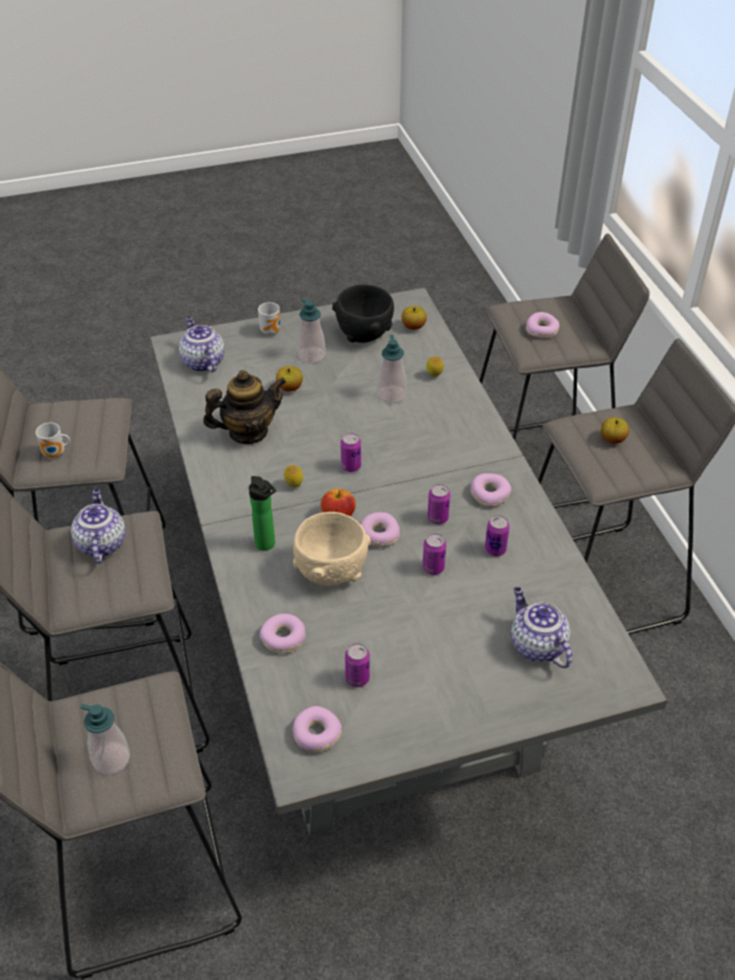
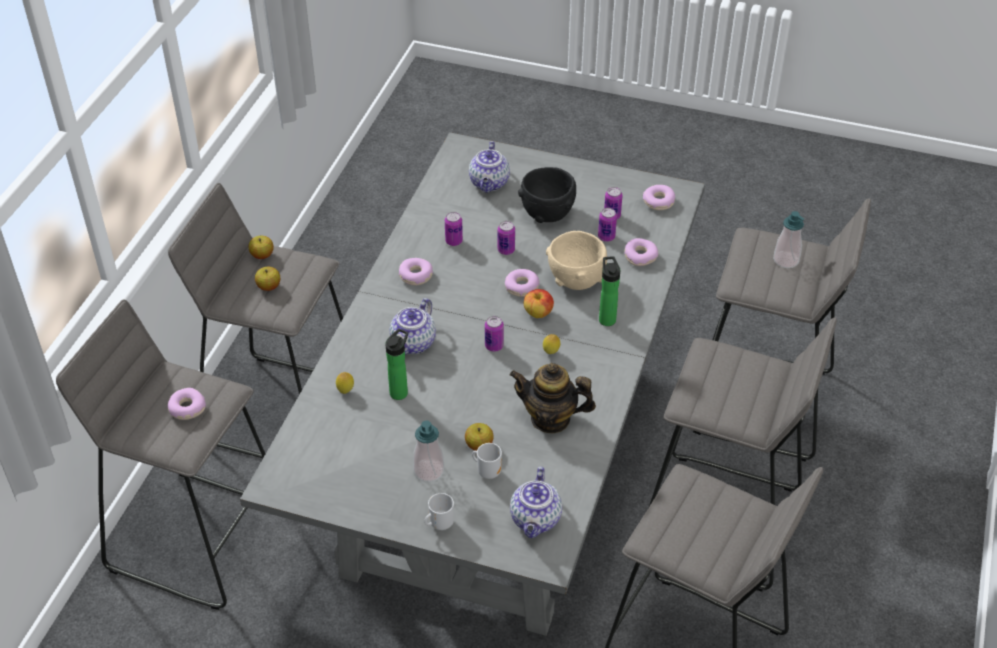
camera: 145 degrees left, 0 degrees up
(56, 454) = (728, 508): mug -> mug (488, 471)
(101, 543) = (727, 400): teapot -> teapot (413, 344)
(364, 334) = (358, 469): black bowl -> black bowl (548, 214)
(391, 395) = (400, 391): soap dispenser -> bottle
(413, 327) = (305, 453): apple -> apple (262, 255)
(437, 518) = (469, 278): can -> can (606, 237)

